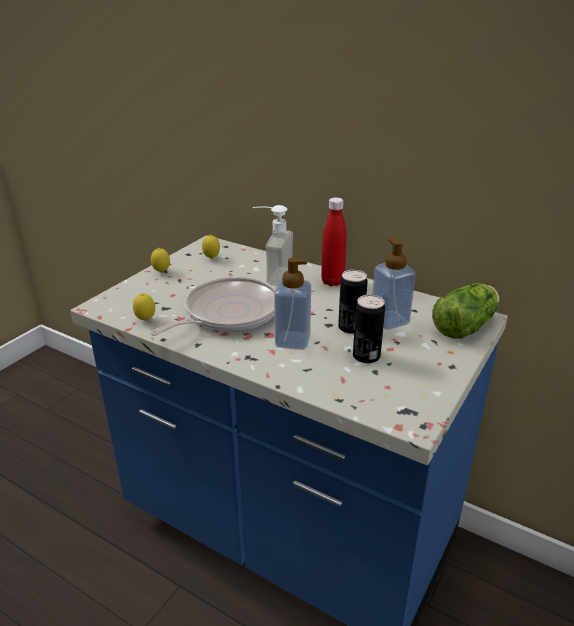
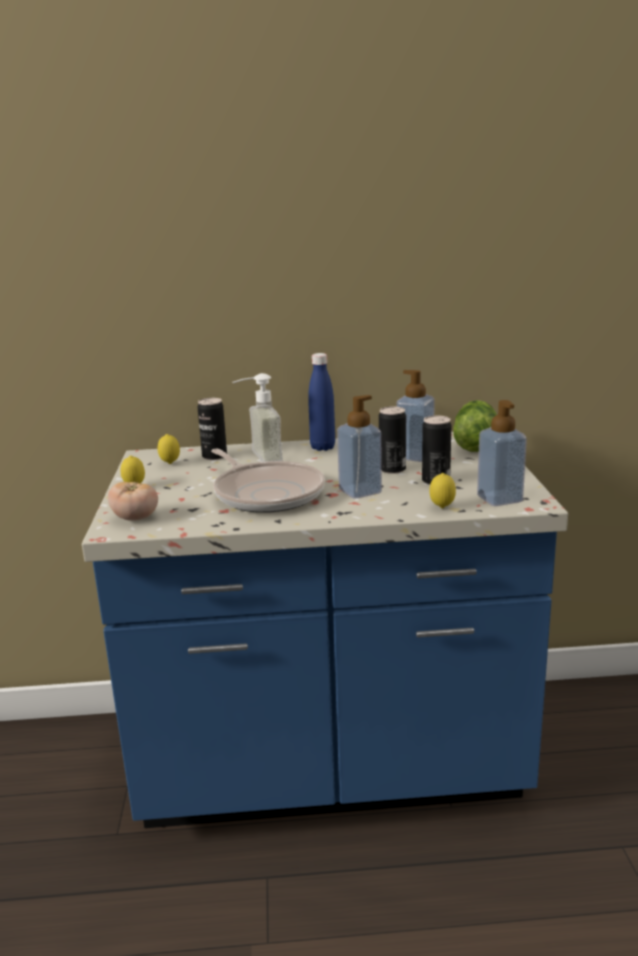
camera: 35 degrees left, 10 degrees down
(123, 302) = (135, 518): none -> tomato
(146, 320) = (190, 522): lemon -> lemon (442, 508)
(228, 313) = (266, 493): frying pan -> frying pan turned 135 degrees clockwise
(248, 262) = (214, 456): none -> can
(332, 282) = (322, 447): red bottle -> blue bottle
(389, 402) = (499, 499): none -> soap dispenser

